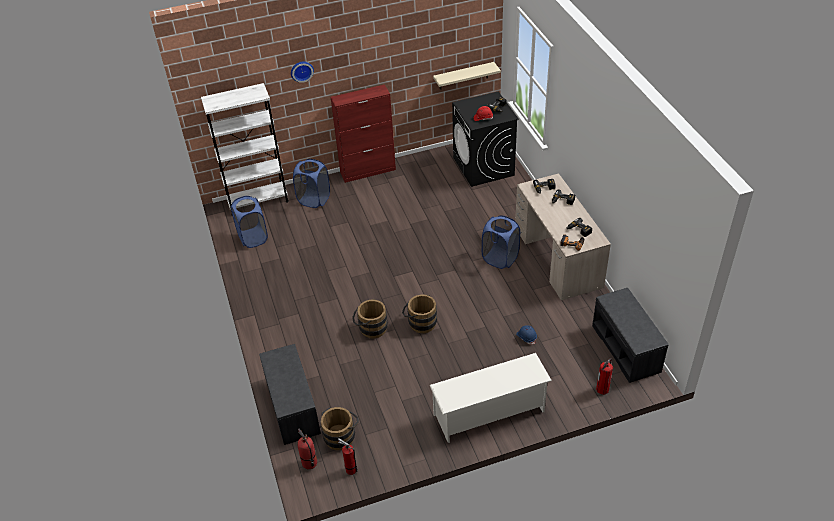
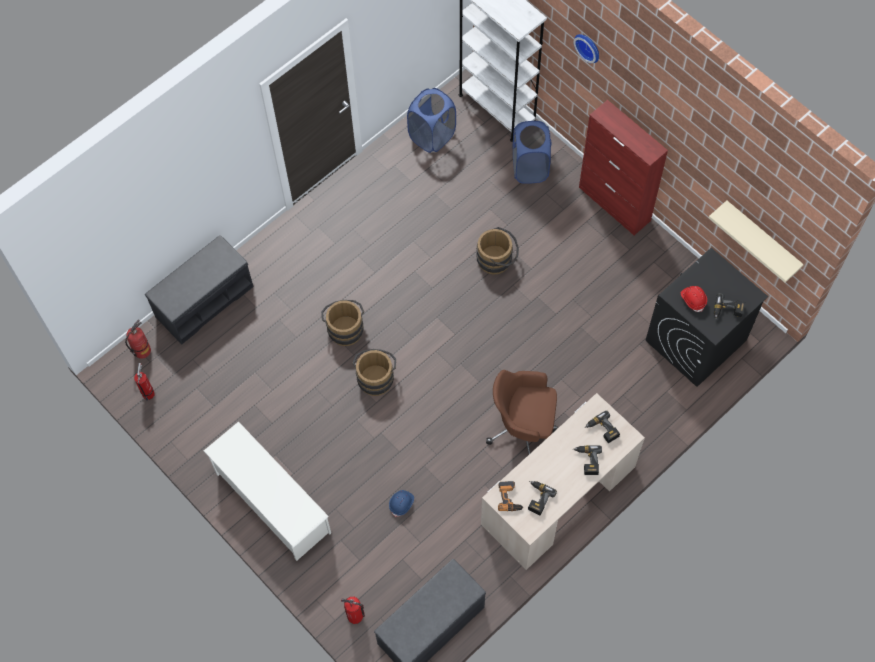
camera: 65 degrees right, 20 degrees up
(341, 435) = (187, 365): brown bucket -> brown bucket (497, 260)
(500, 258) = (523, 426): blue laundry basket -> brown office chair

